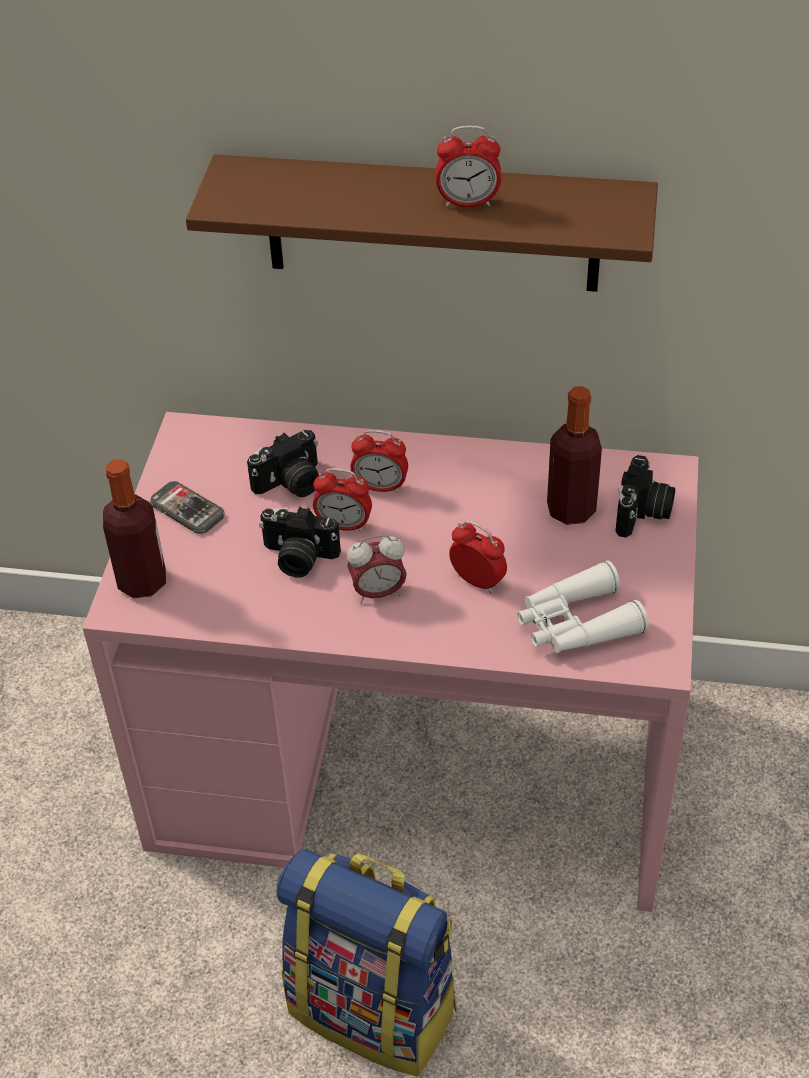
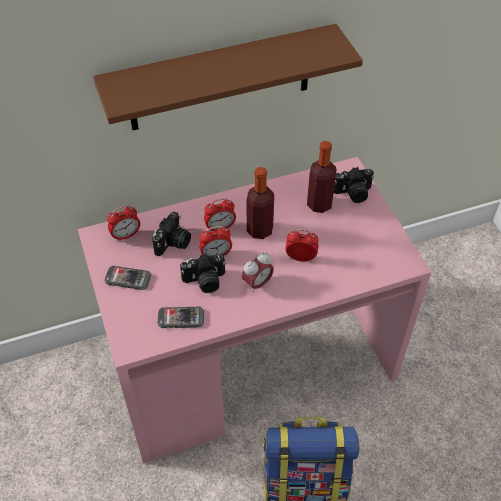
camera: 30 degrees left, 5 degrees up
(142, 582) = (131, 328): bottle -> bottle (259, 230)
(224, 597) = (181, 318): none -> phone
(468, 203) = (254, 62): alarm clock -> alarm clock (126, 235)
(576, 624) = (360, 261): white binoculars -> none
(643, 513) = (353, 194): camera -> camera turned 90 degrees clockwise

